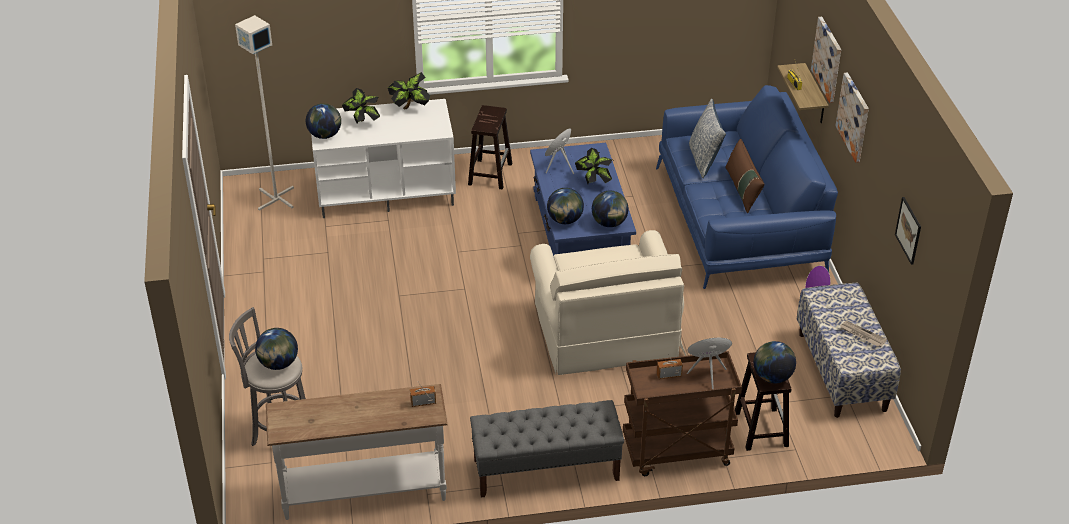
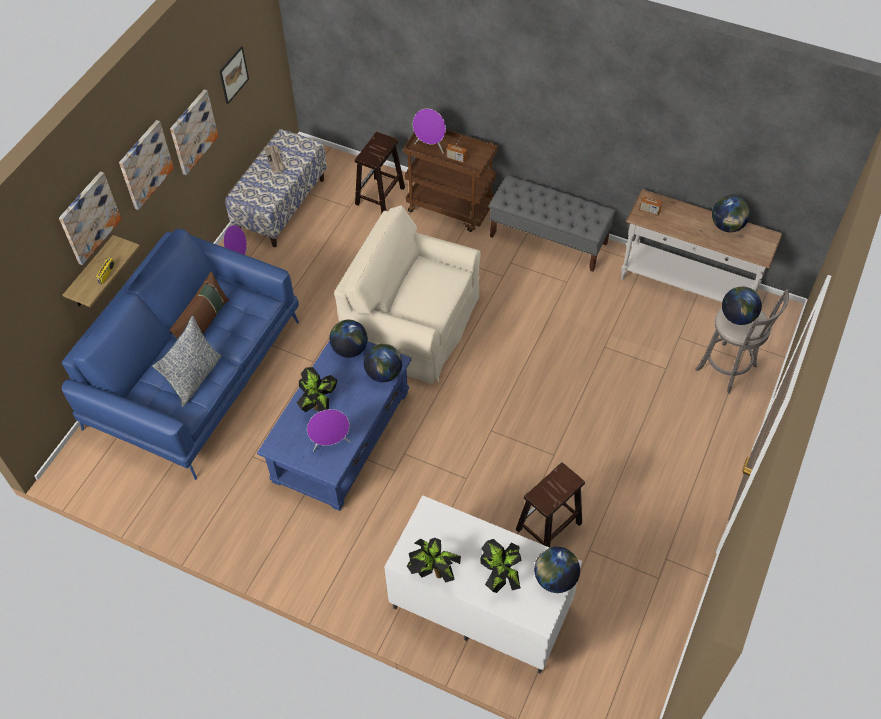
camera: 145 degrees left, 15 degrees up
(275, 198) = (603, 670): grey floor lamp -> none
(490, 173) = (356, 571): brown stool -> brown stool (548, 527)
(606, 331) = (411, 324): beige armchair -> beige armchair turned 90 degrees counterclockwise
(772, 377) = (379, 144): globe -> globe (727, 226)
(876, 183) = (192, 131): none -> picture

